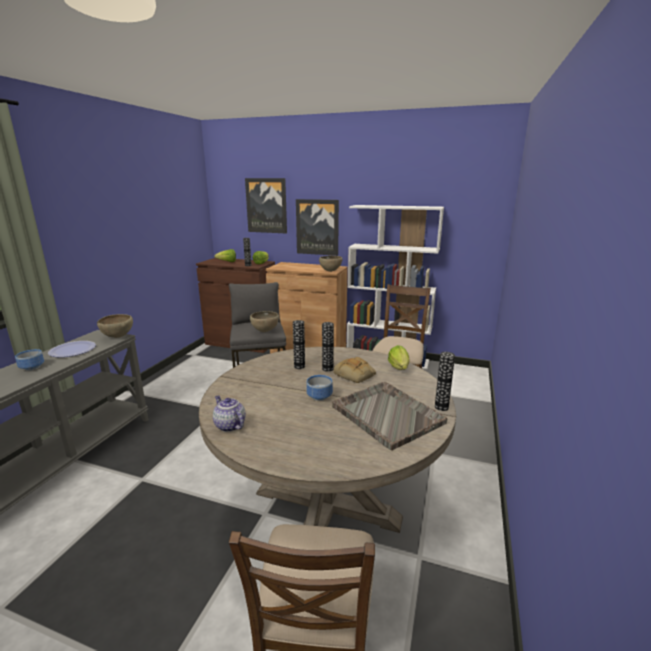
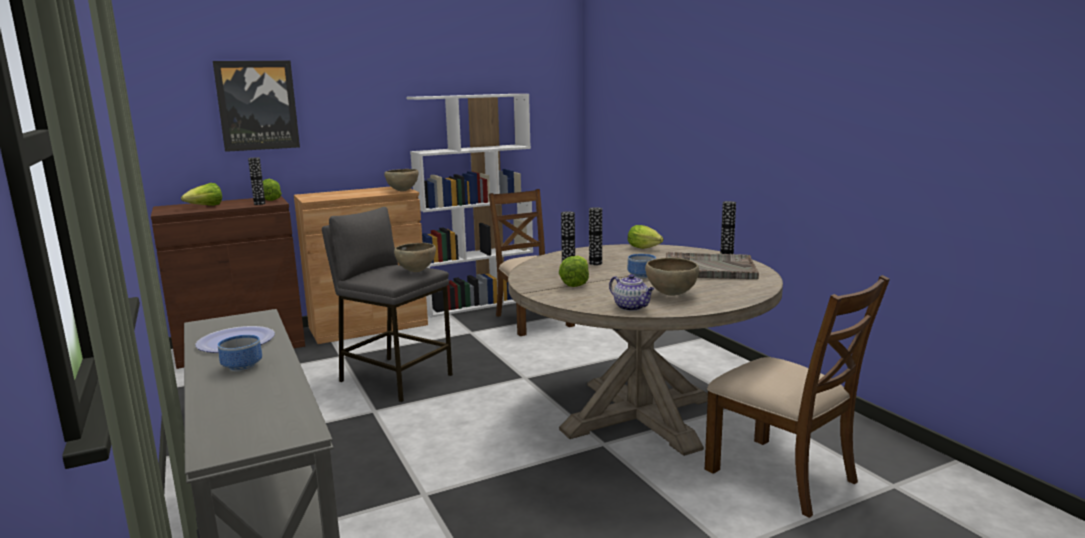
camera: 45 degrees left, 5 degrees down
(118, 337) = (257, 316): brown bowl -> brown bowl (671, 295)
(229, 425) = (632, 307): teapot -> teapot turned 135 degrees counterclockwise
(267, 382) = (575, 283): none -> lettuce
(317, 227) = (350, 133): picture -> none
(355, 374) = (626, 259): bread -> none

